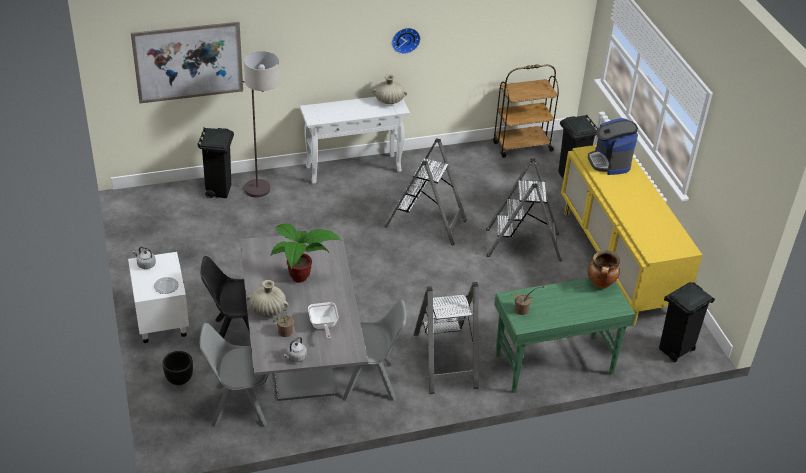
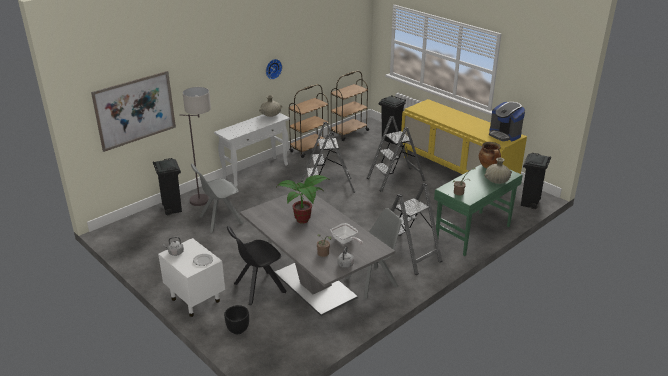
camera: 25 degrees left, 10 degrees down
(238, 406) = (296, 330): grey chair -> grey chair (219, 220)
(268, 310) = (299, 245): beige vase -> beige vase (496, 181)
(448, 156) = (309, 149): none -> brown cart
(609, 162) = (432, 109): coffee machine -> coffee machine (504, 135)

